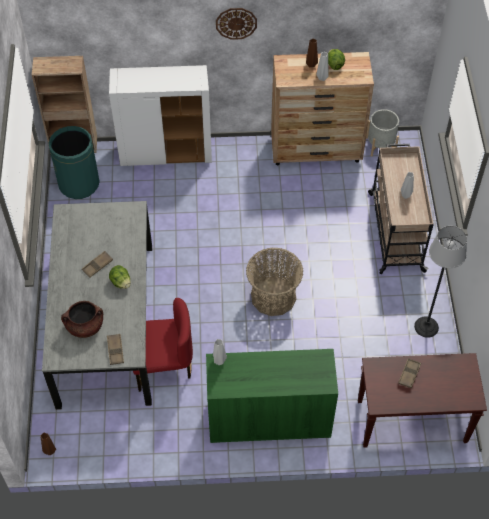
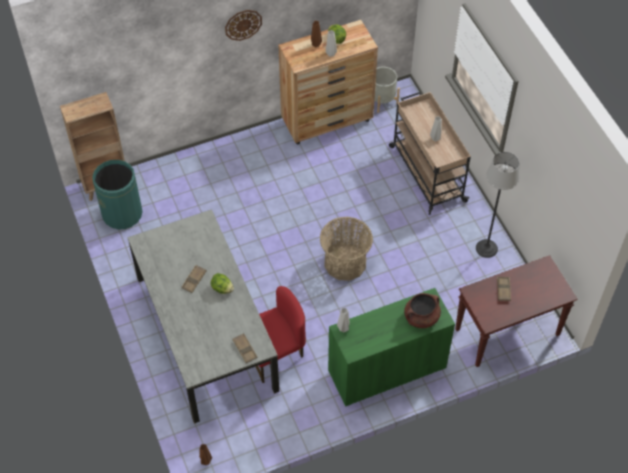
camera: 20 degrees left, 0 degrees up
(85, 326) = (208, 337): brown cooking pot -> brown cooking pot (421, 318)
(166, 153) = (192, 161): white cabinet -> none

